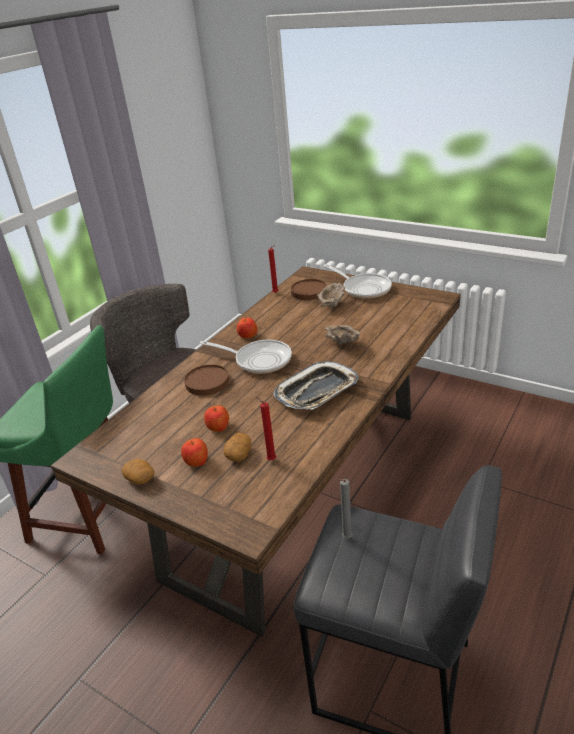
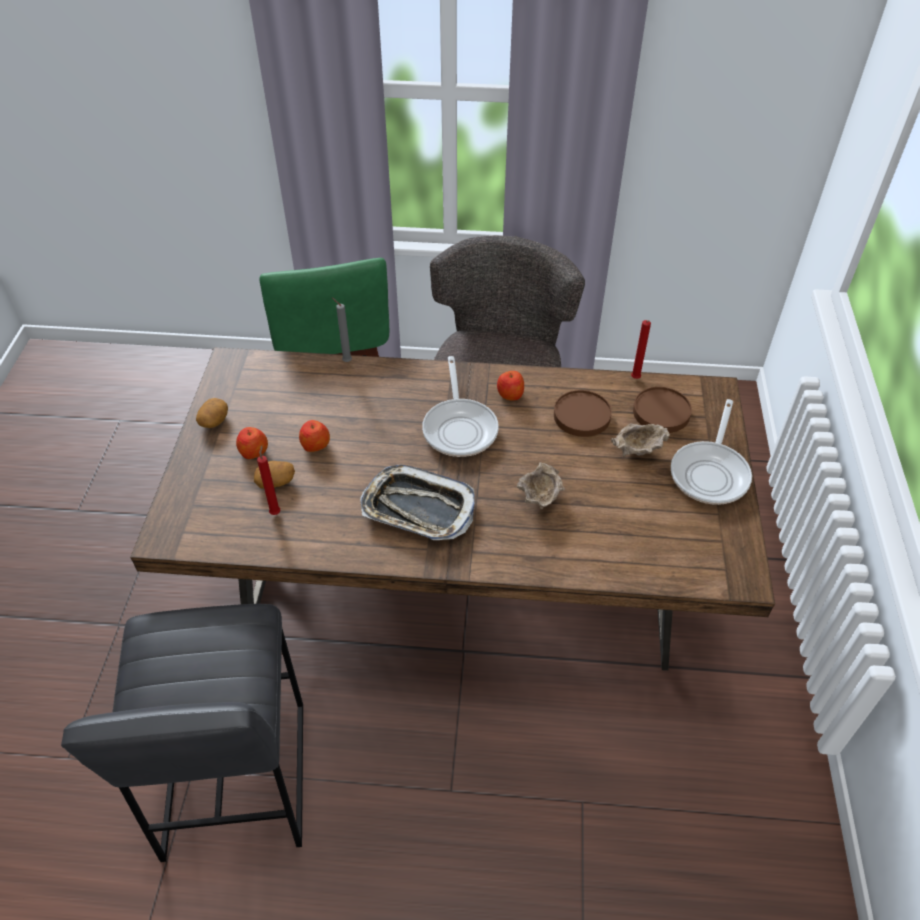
camera: 60 degrees right, 15 degrees up
(207, 382) = (393, 399): brown plate -> brown plate (582, 416)
(345, 538) = (212, 629): grey candle -> grey candle (345, 361)

